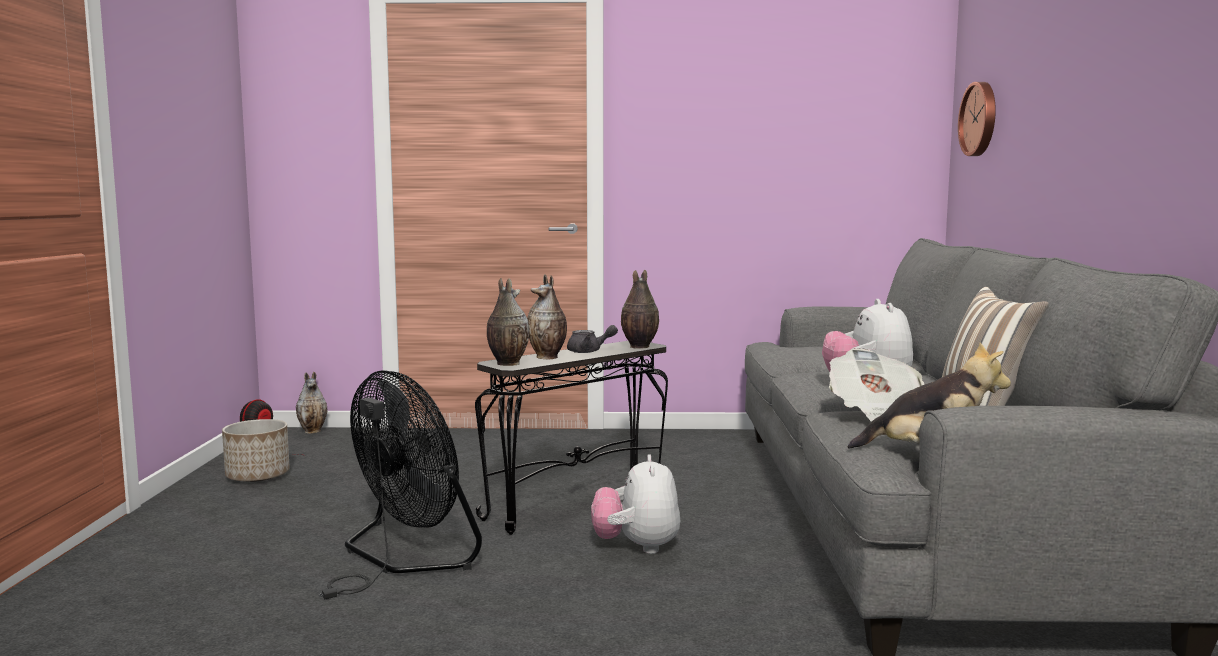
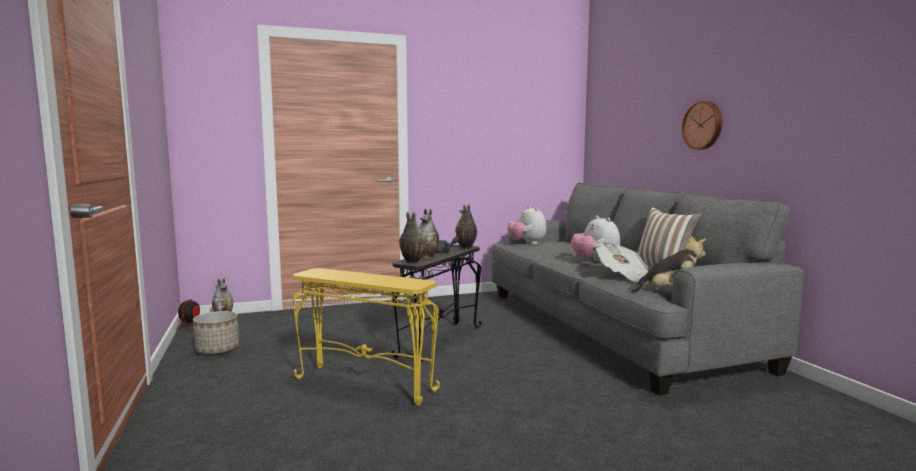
camera: 20 degrees left, 0 degrees up
(393, 556) = (364, 385): black fan -> yellow side table
(637, 547) = (496, 360): plush toy -> plush toy (527, 243)
(980, 119) = (608, 120): wall clock -> wall clock (703, 125)

